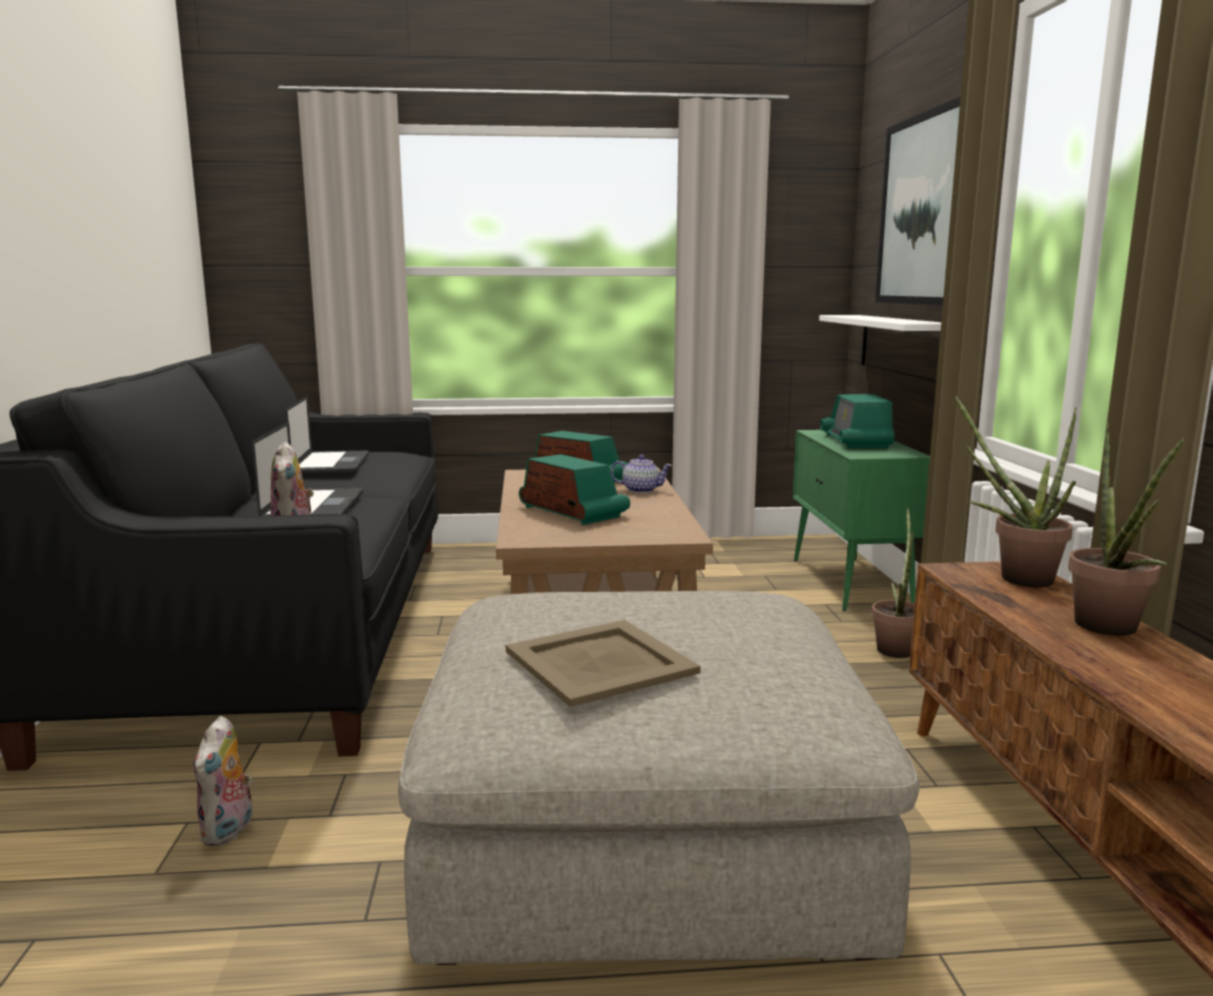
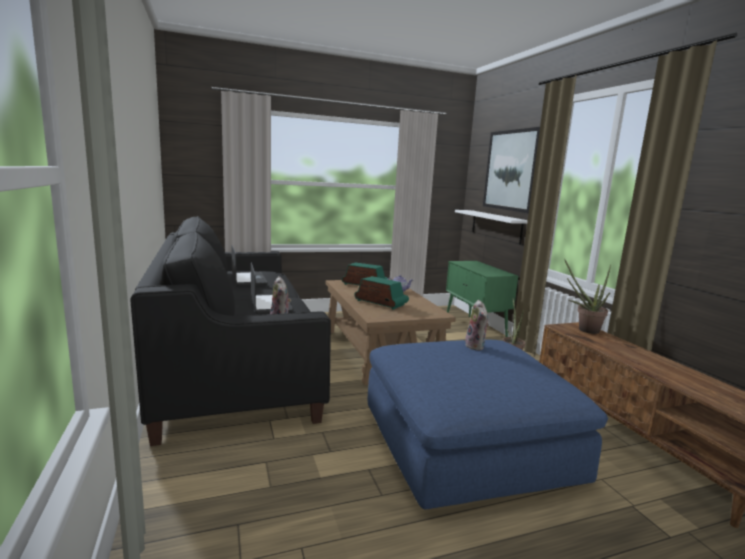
camera: 15 degrees left, 0 degrees up
(229, 831) = (289, 463): plush toy -> plush toy (476, 346)
(598, 662) = (471, 375): beige tray -> none
(643, 830) = (466, 443): beige ottoman -> blue ottoman
(856, 441) = (479, 267): radio -> none
(1110, 630) = (634, 351): potted plant -> none

